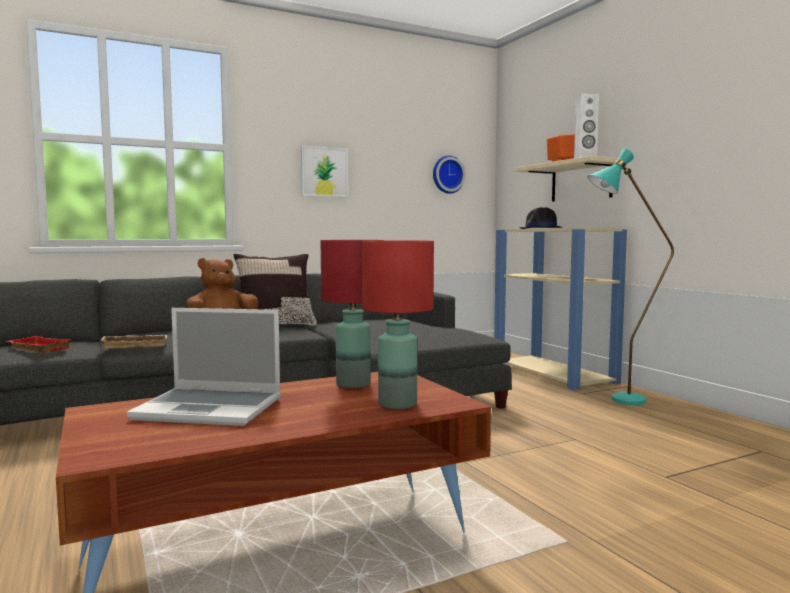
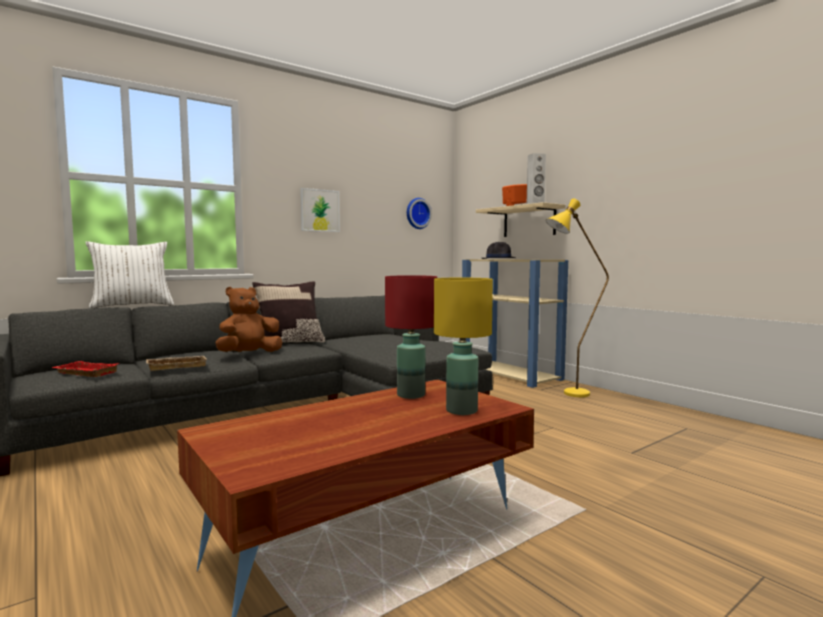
camera: 10 degrees left, 0 degrees up
(102, 278) = (132, 306): none -> white pillow
(211, 409) = (312, 423): laptop -> none
(396, 404) = (460, 410): red table lamp -> yellow table lamp
(616, 401) = (568, 394): turquoise floor lamp -> yellow floor lamp

